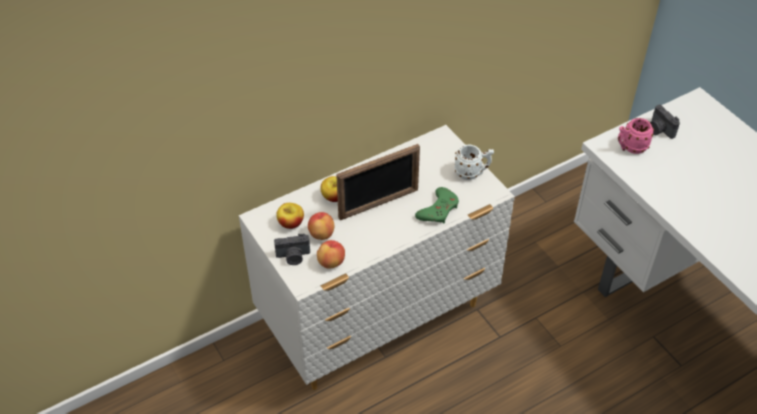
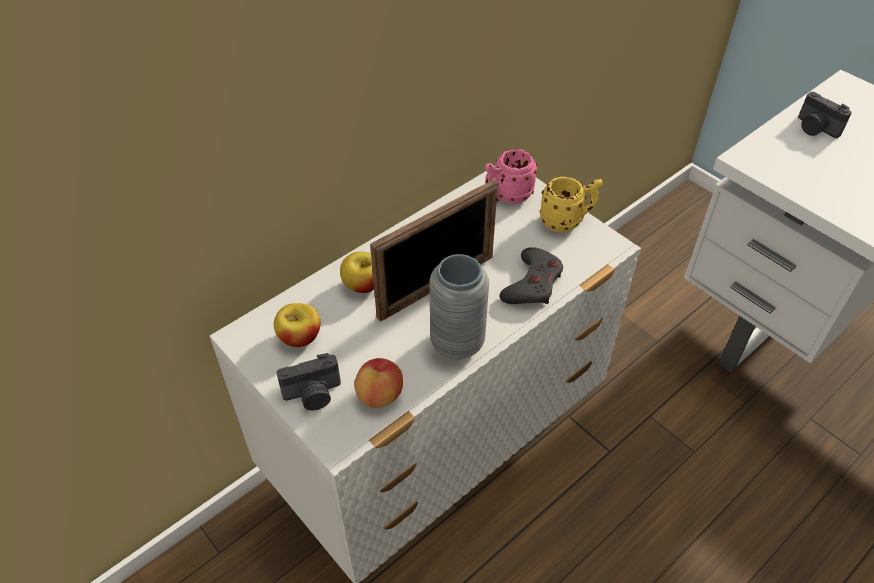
camera: 10 degrees left, 0 degrees up
(321, 234) = (354, 348): apple -> none
(383, 239) = (457, 343): none -> grey vase
(438, 210) = (532, 283): green game controller -> grey game controller
(472, 173) = (567, 221): white mug -> yellow mug
(630, 148) = (786, 157): pink mug -> pink mug (507, 196)

